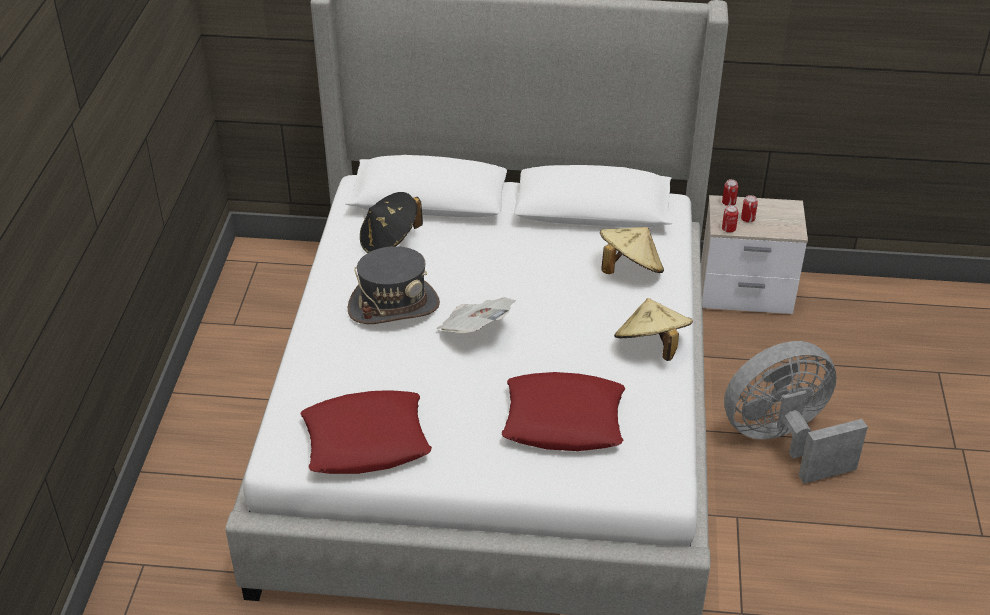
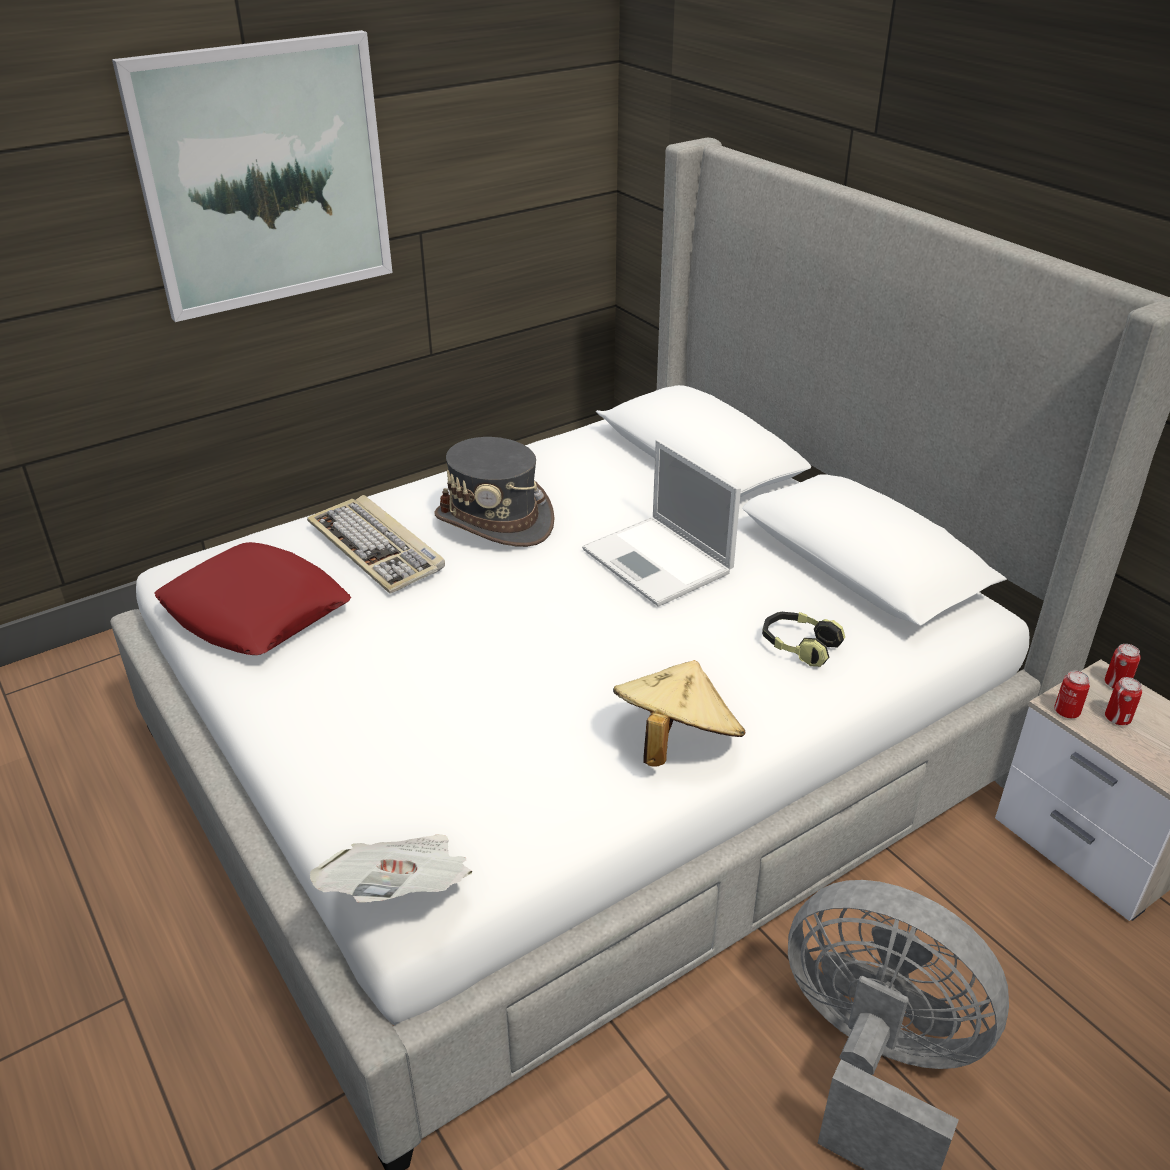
camera: 50 degrees right, 5 degrees down
(94, 153) = (265, 176): none -> picture
(365, 363) = (377, 548): none -> keyboard
(389, 241) = (596, 470): black hat -> none
(476, 330) = (524, 590): newspaper -> newspaper (401, 893)
(509, 271) = (659, 562): none -> laptop
(564, 420) = (443, 738): red pillow -> none
(629, 269) = (798, 647): beige hat -> headphones

